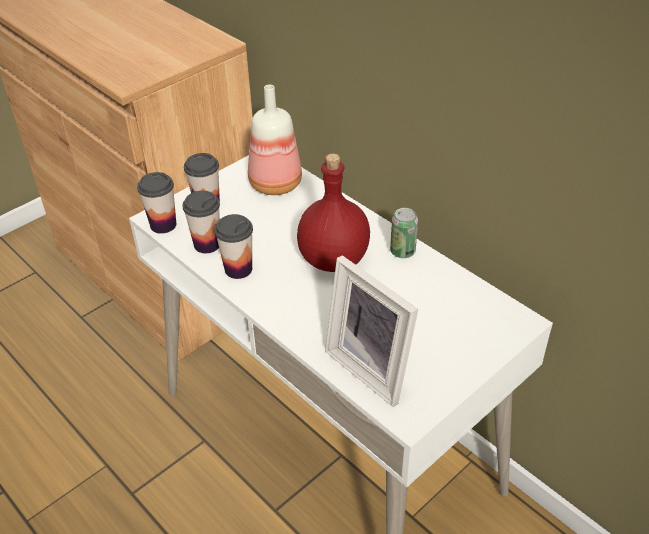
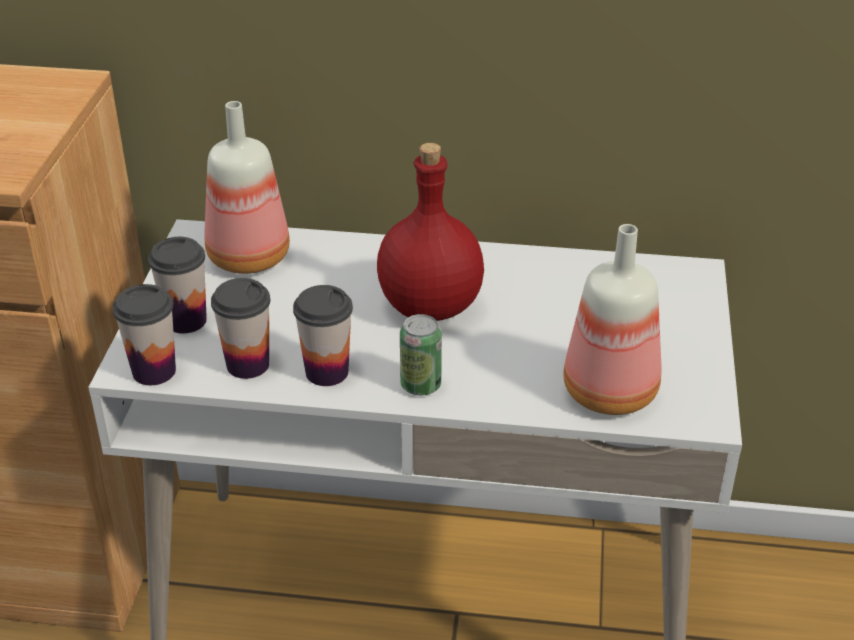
camera: 40 degrees left, 5 degrees down
(373, 367) = (612, 391): picture frame -> bottle
(402, 251) = (496, 262): can -> can (420, 385)

